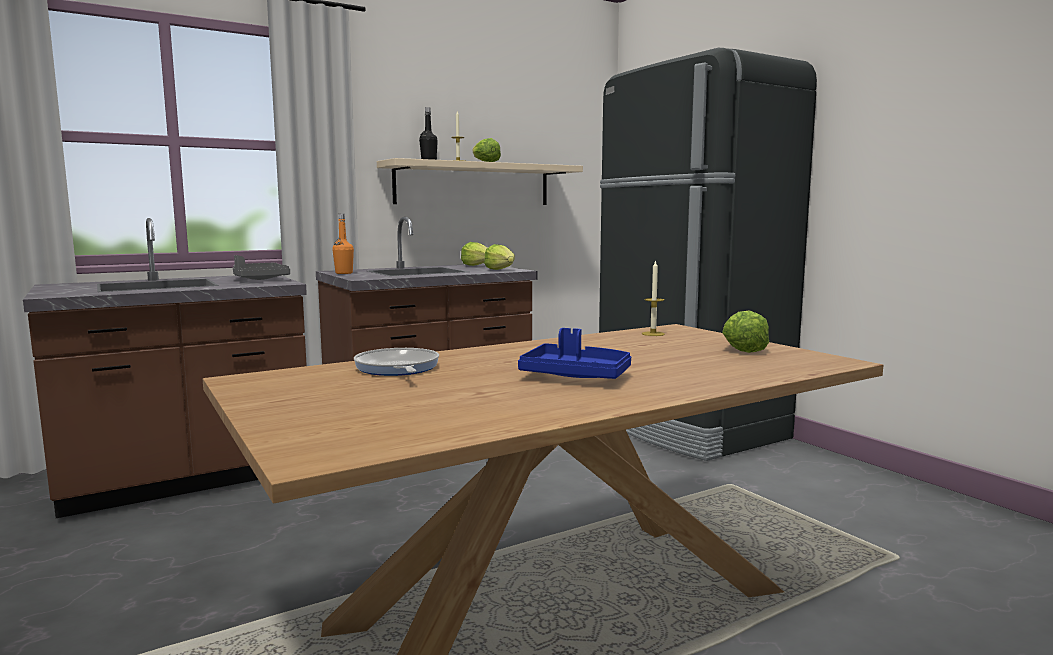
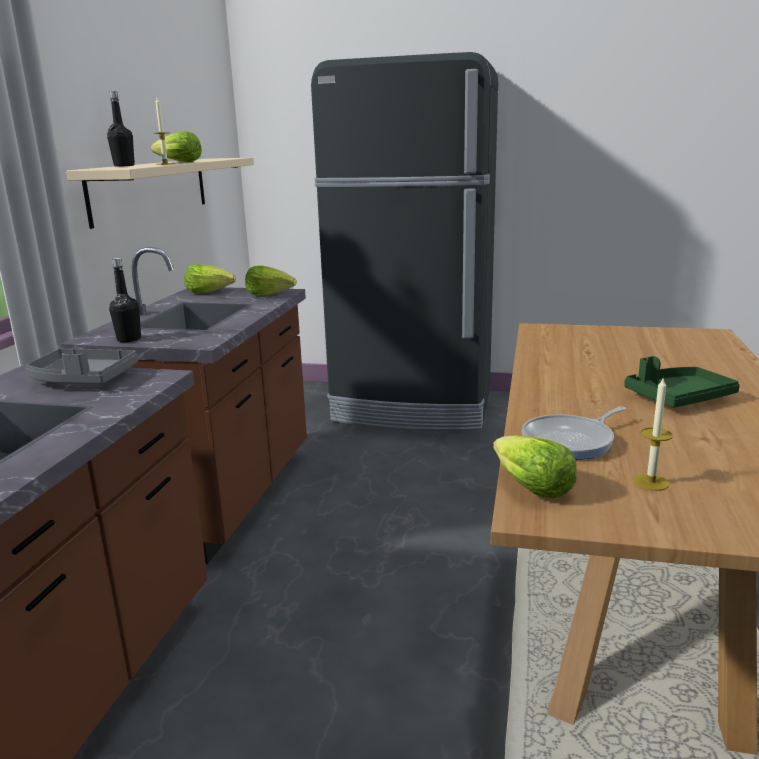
camera: 45 degrees left, 10 degrees up
(344, 273) = (129, 339): orange bottle -> black bottle
(397, 368) = (571, 441): frying pan -> frying pan turned 60 degrees counterclockwise
(576, 376) = (678, 398): blue tray -> green tray
(653, 334) = (551, 338): candle -> candle (650, 482)
(743, 349) = (644, 337): lettuce -> lettuce (530, 487)

